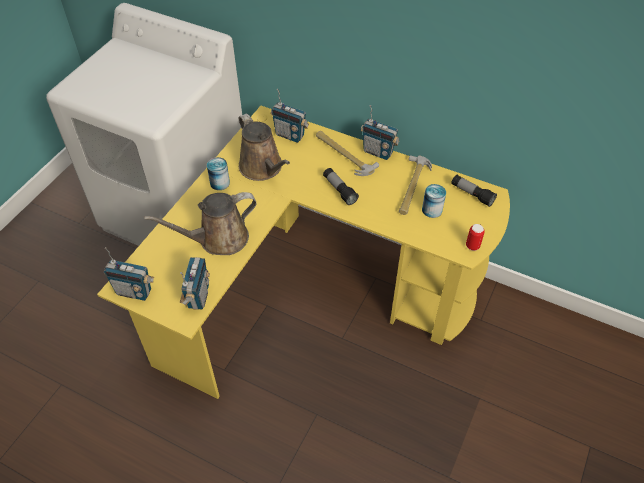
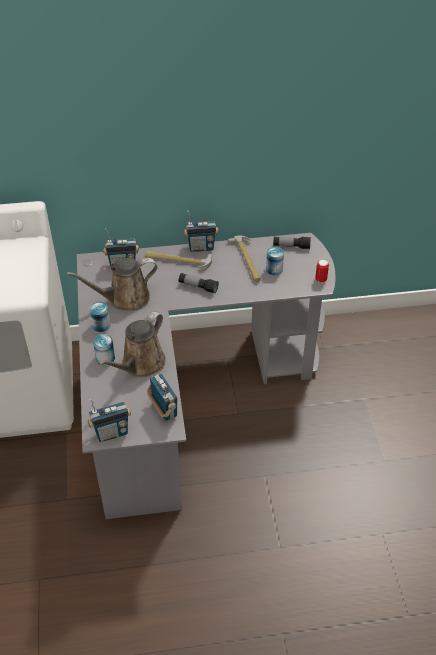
camera: 35 degrees left, 5 degrees down
(195, 216) = (105, 358): none -> can
(263, 168) = (125, 298): brown watering can -> brown watering can turned 135 degrees clockwise
(310, 291) = (186, 393): yellow desk -> grey desk

